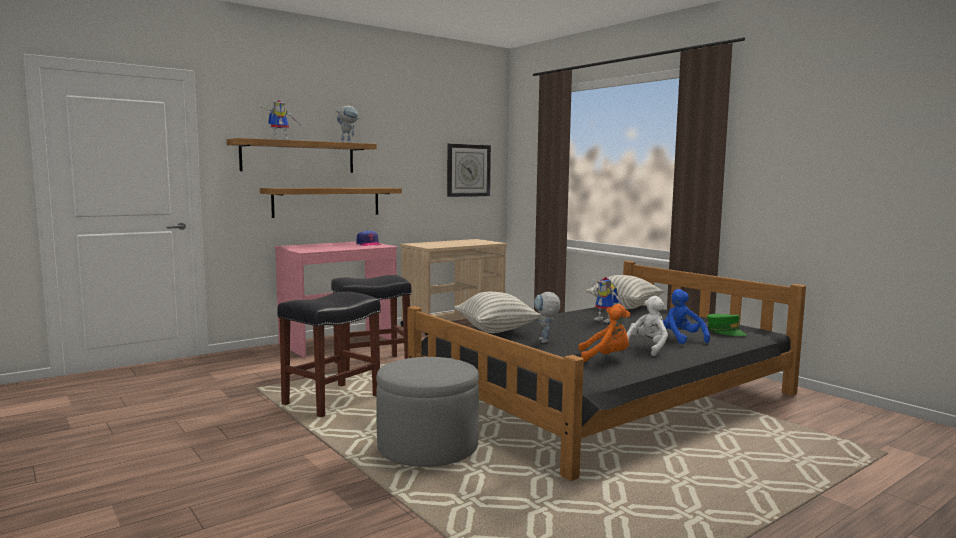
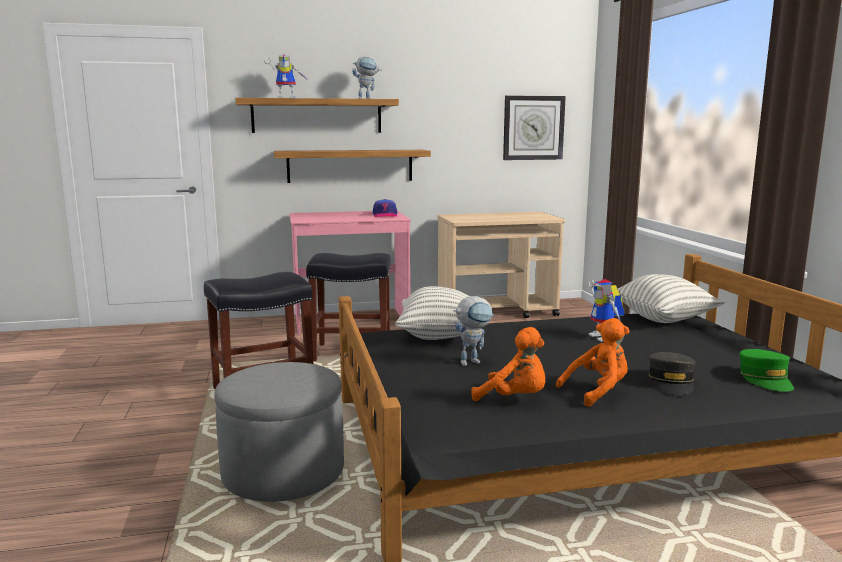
camera: 25 degrees right, 5 degrees up
(546, 342) = (473, 361): toy robot -> toy robot turned 135 degrees counterclockwise
(647, 348) = (597, 392): white plush toy -> orange plush toy
(680, 339) = (671, 383): blue plush toy -> grey cap

